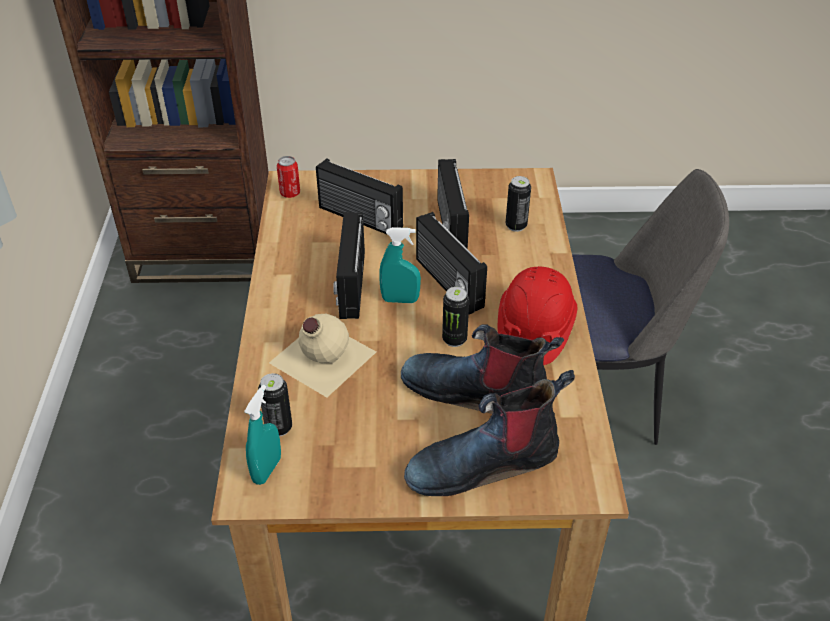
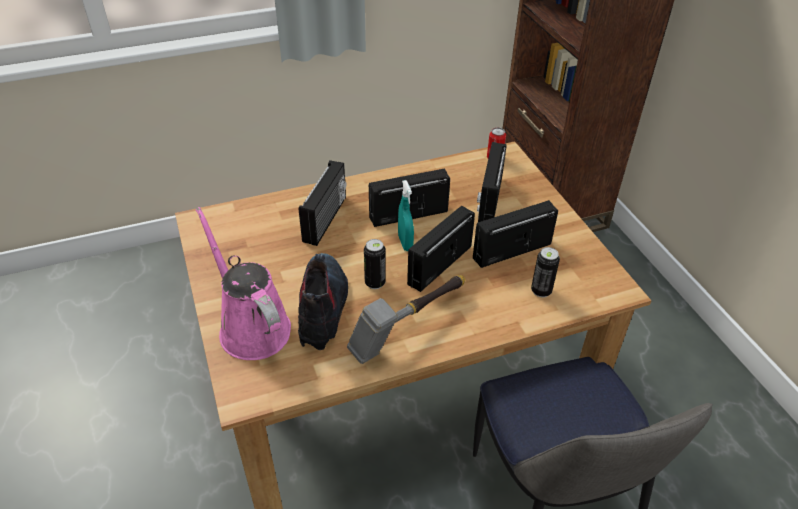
camera: 70 degrees right, 0 degrees up
(267, 470) = (218, 223): turquoise spray bottle -> none
(279, 427) = (255, 218): can -> none
(321, 357) = (326, 219): beige bottle -> radio
(484, 462) = (251, 326): boot -> pink watering can
(534, 330) = (408, 329): red hard hat -> hammer

